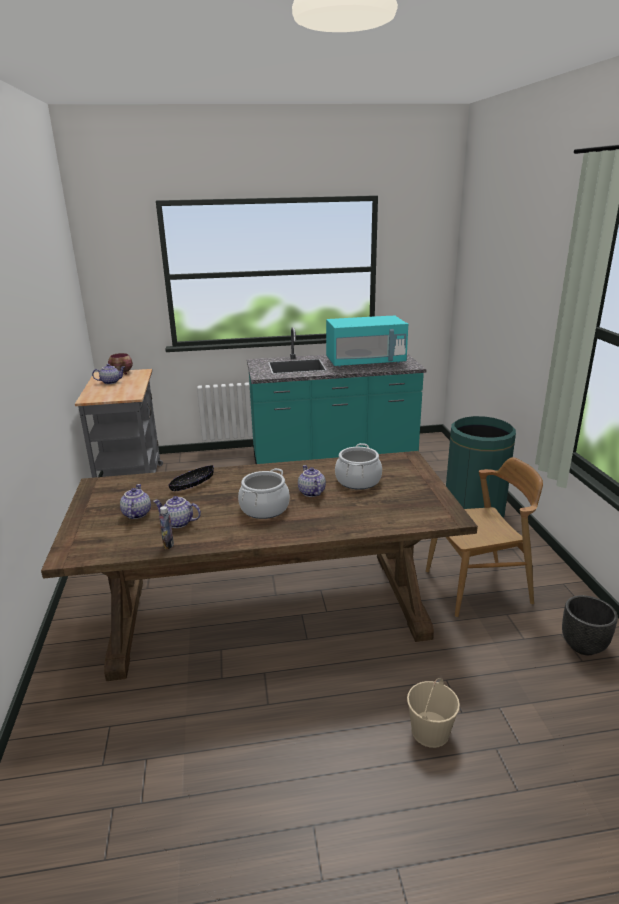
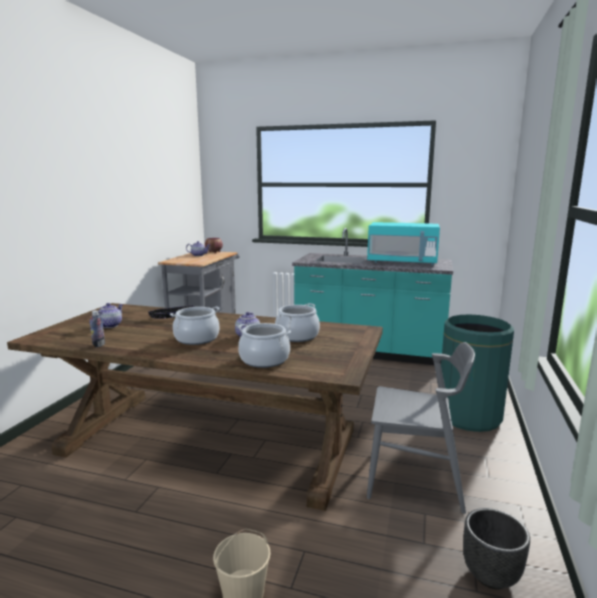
camera: 25 degrees right, 10 degrees down
(178, 523) = (125, 335): teapot -> none
(366, 518) = (264, 360): none -> cooking pot
(478, 587) = (415, 480): brown chair -> grey chair

